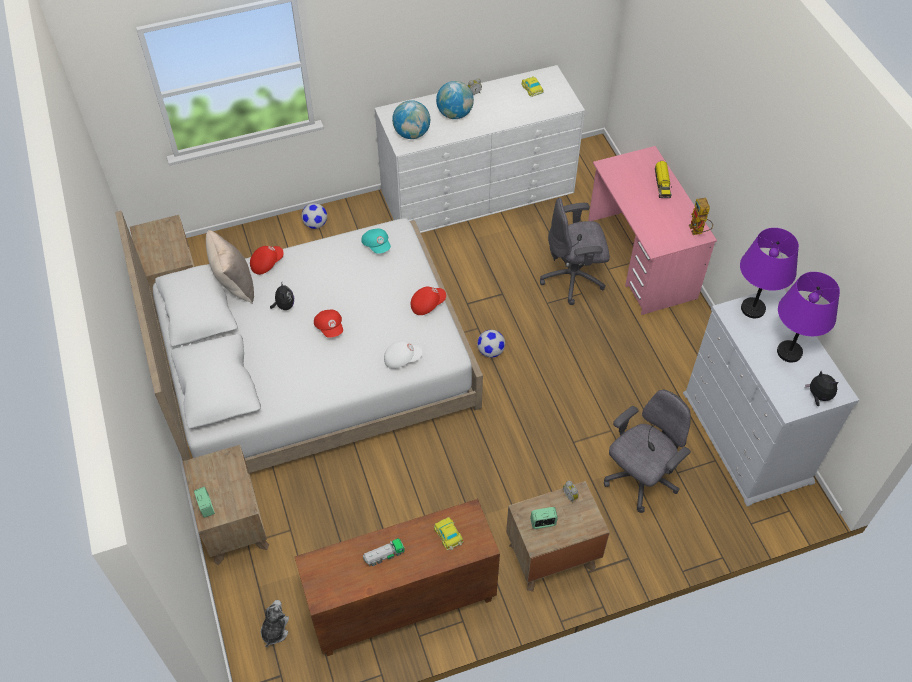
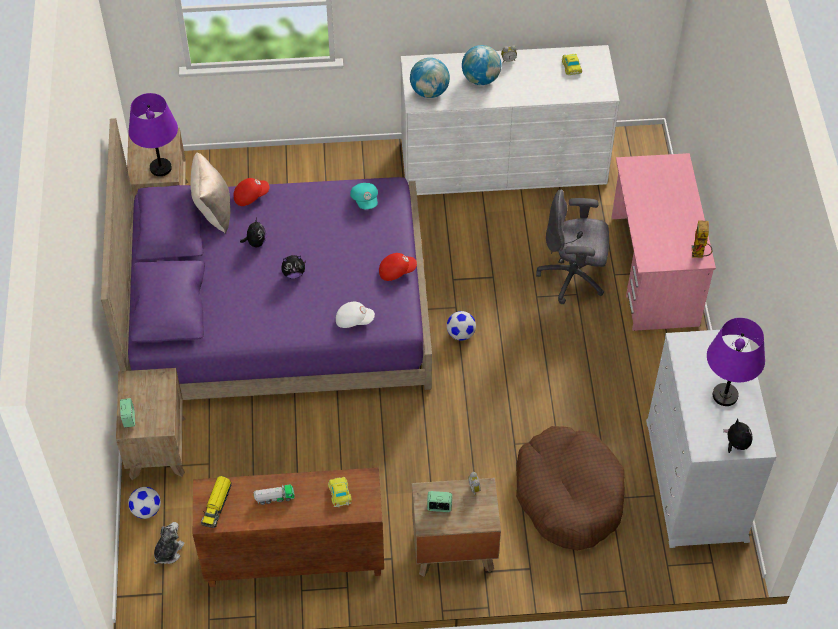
camera: 15 degrees right, 0 degrees up
(315, 224) = (322, 163): football -> football (146, 510)
(315, 367) = (278, 311): white bed -> purple bed
(330, 327) = (293, 273): red cap -> plush toy
(639, 479) = (569, 495): grey office chair -> brown dog bed
(662, 183) = (681, 196): toy truck -> toy truck (217, 504)
(752, 308) = (706, 344): purple table lamp -> purple table lamp (160, 167)

